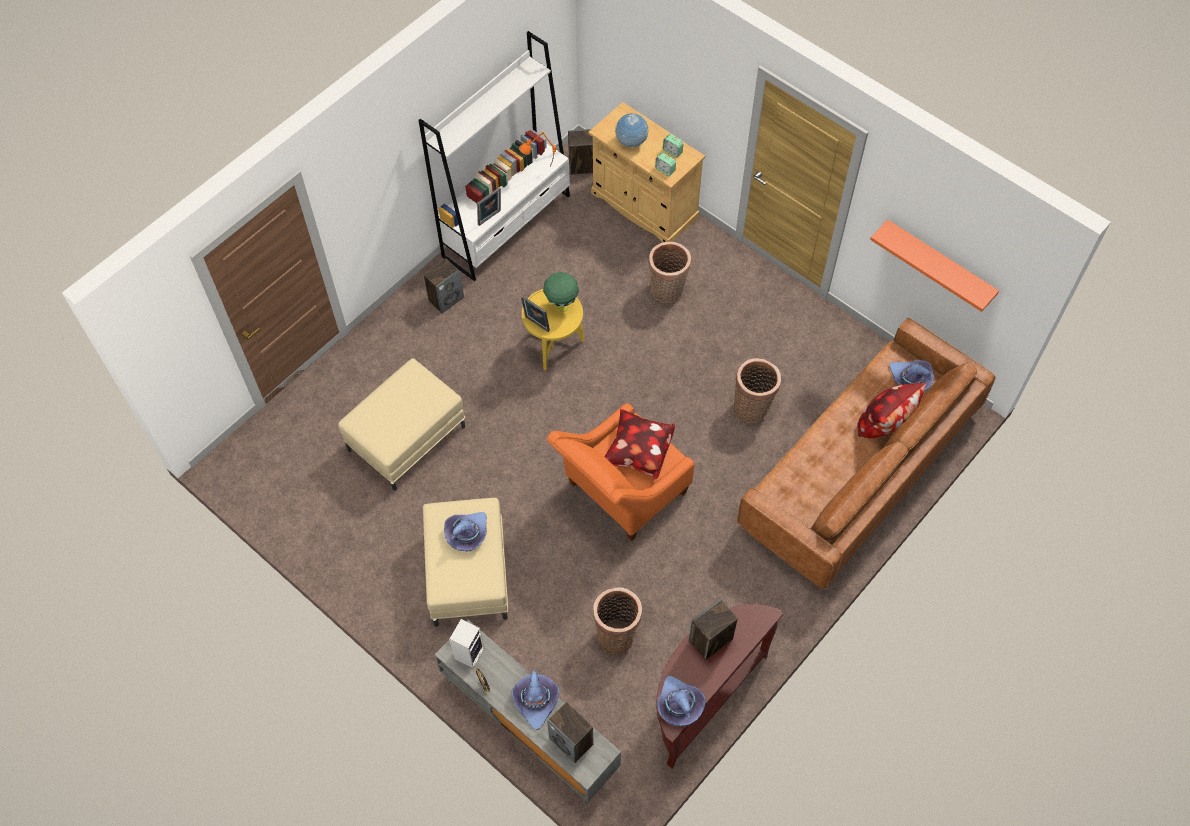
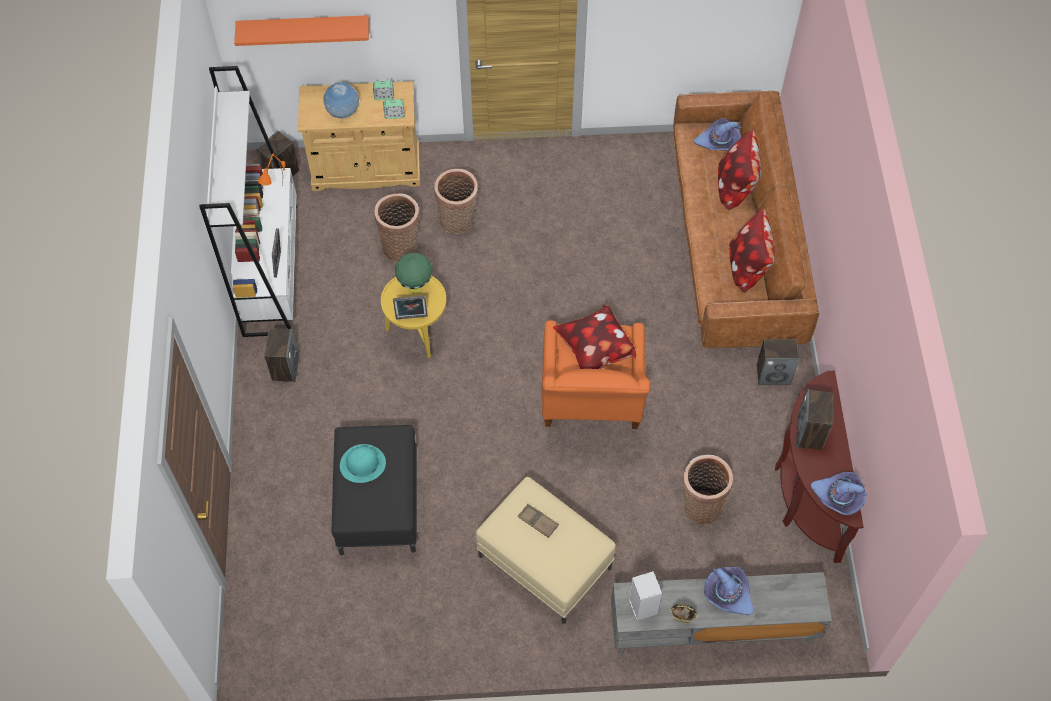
camera: 45 degrees left, 0 degrees up
(400, 395) = (362, 464): none -> turquoise hat
(406, 437) = (377, 502): beige ottoman -> black ottoman
(467, 534) = (538, 522): purple hat -> brown tray
(571, 741) = (784, 598): speaker -> speaker (773, 374)
(752, 408) = (615, 257): basket -> basket (401, 245)
(827, 489) = (748, 266): none -> pillow
(939, 263) = (693, 28): orange shelf -> orange shelf (304, 28)

